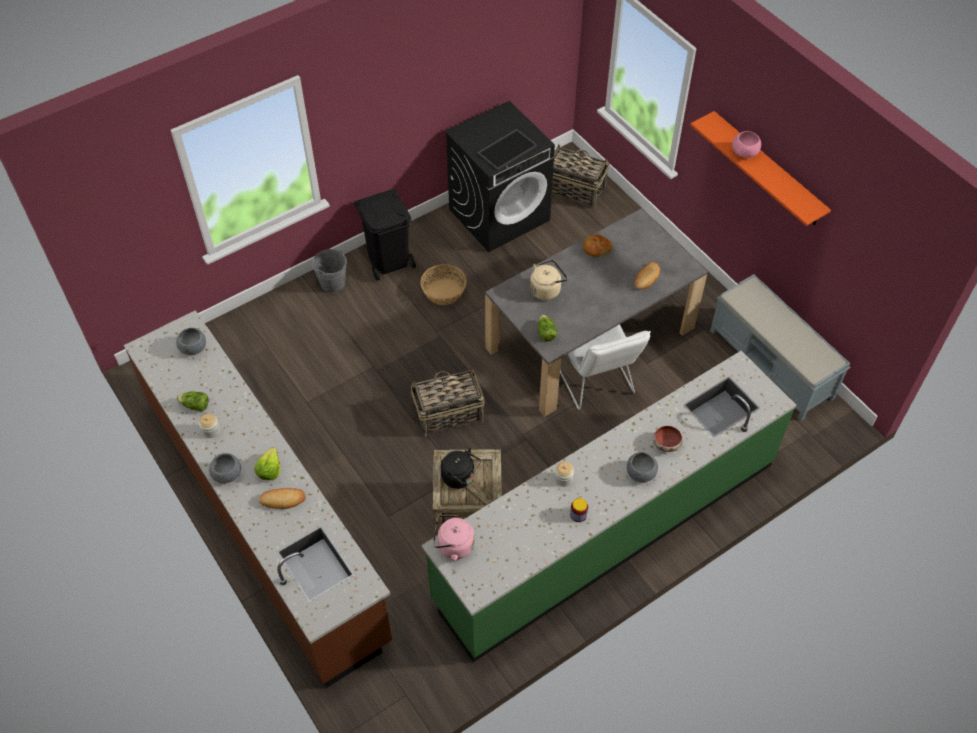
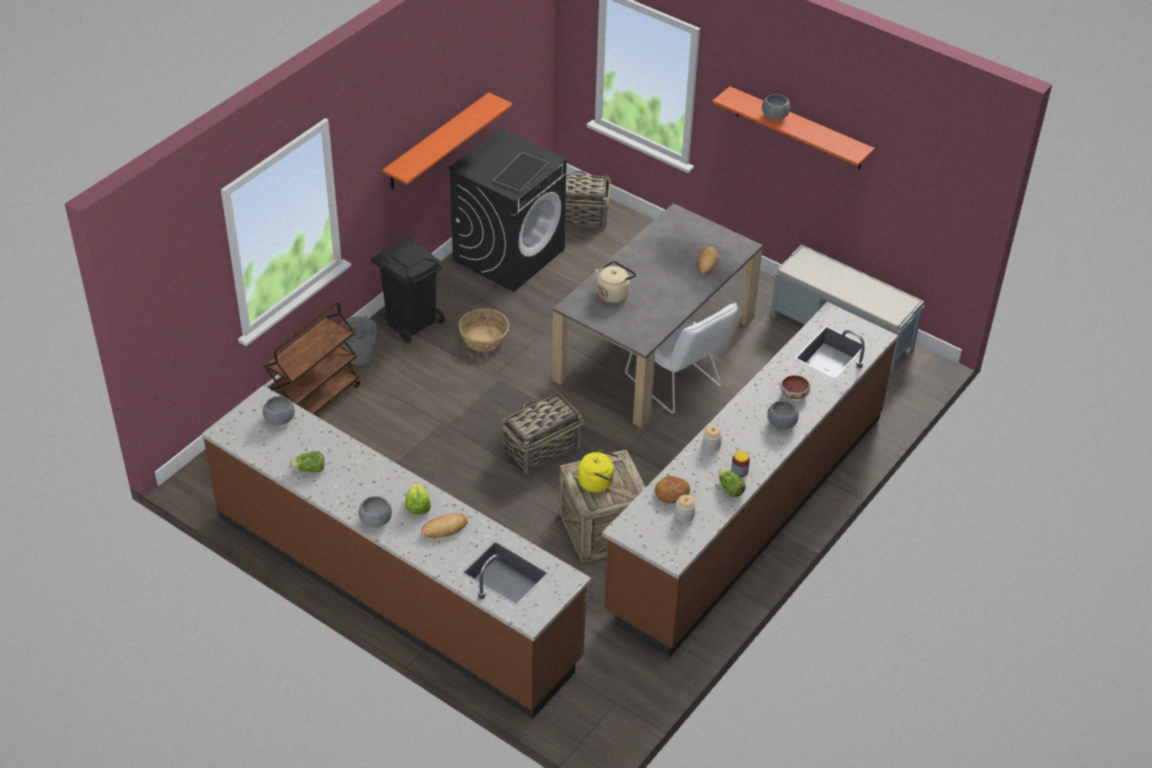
camera: 20 degrees left, 10 degrees down
(211, 431) = (338, 487): jar -> jar (684, 515)
(277, 318) = (315, 402): none -> brown cart
(435, 106) = (437, 142): none -> orange shelf
(453, 546) = (633, 525): pink kettle -> none
(460, 477) = (598, 482): black kettle -> yellow kettle
(545, 333) = (631, 331): lettuce -> lettuce (730, 489)
(596, 248) = (646, 247): bread -> bread (671, 493)
(606, 530) = (747, 511): green counter -> brown counter
(744, 152) = (775, 116): pink bowl -> grey bowl

